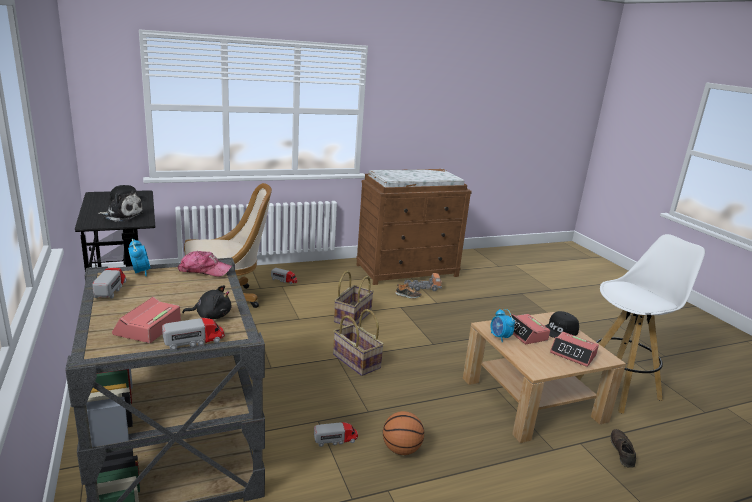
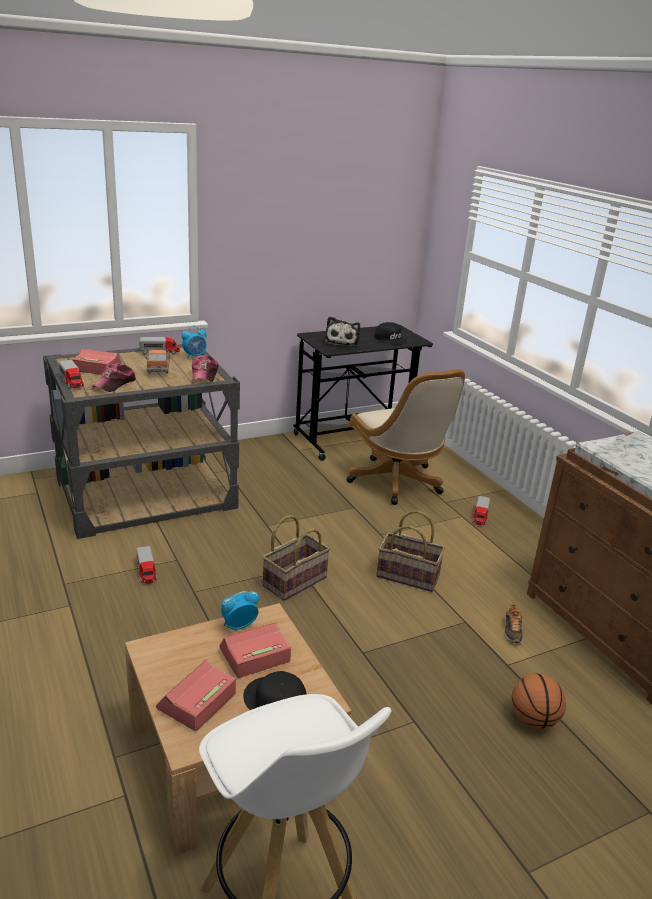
camera: 85 degrees right, 5 degrees up
(211, 316) = (115, 384): black plush toy -> cap
(401, 449) = (128, 615): basketball -> basketball (533, 720)
(422, 288) = (555, 649): toy truck -> toy truck (158, 367)
(622, 451) = (101, 852): brown shoe -> none

